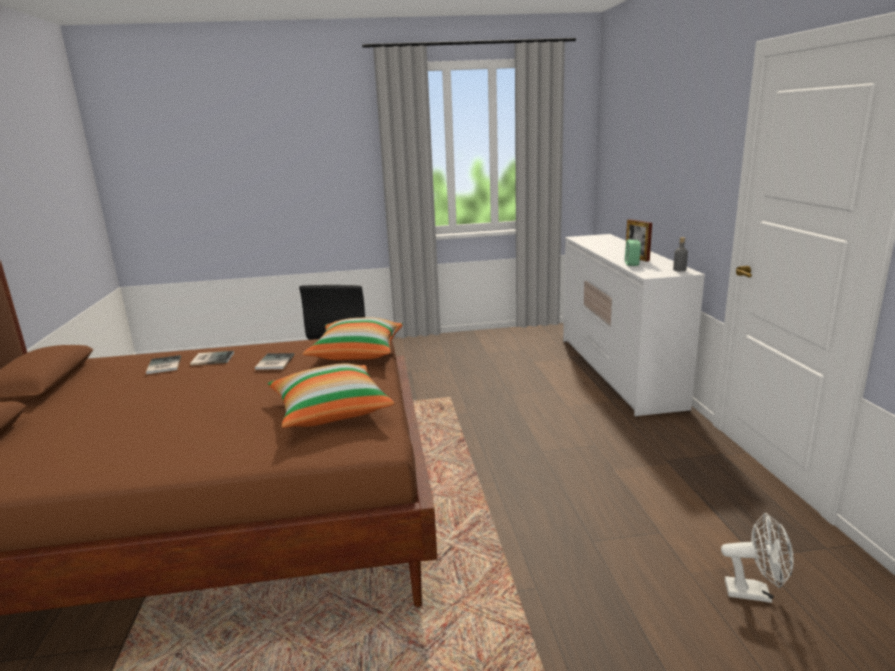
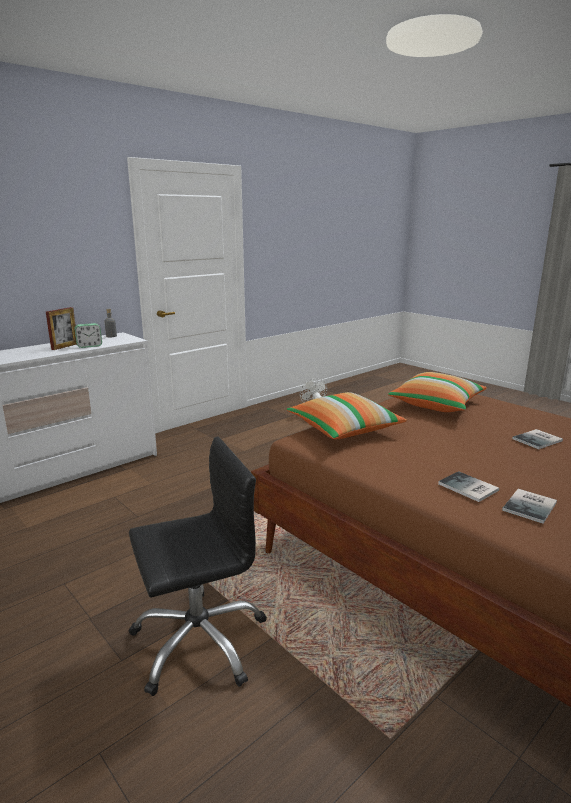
camera: 125 degrees left, 0 degrees up
(273, 362) = (419, 452): book -> book (539, 440)

